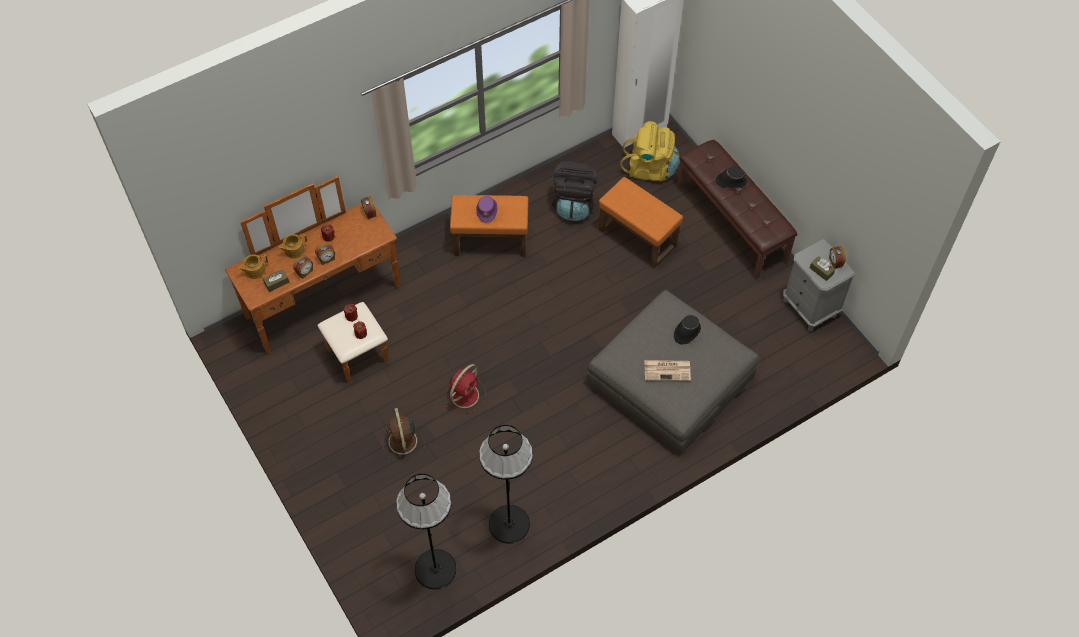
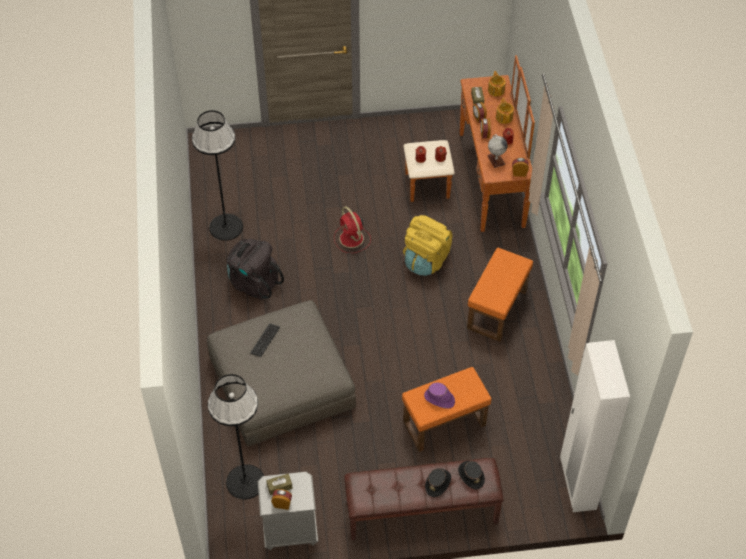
camera: 115 degrees right, 5 degrees down
(360, 237) = (496, 160): none -> globe
(403, 442) = (333, 188): brown fan -> none
(435, 569) = (220, 174): black floor lamp -> black floor lamp (245, 481)
(487, 210) = (502, 277): purple hat -> purple hat (439, 399)
(574, 204) = (509, 389): black backpack -> black backpack (254, 282)
(650, 168) = (523, 472): yellow backpack -> yellow backpack (426, 260)
(668, 370) = (265, 340): newspaper -> keyboard
(686, 332) = (293, 370): black hat -> black hat (471, 475)

